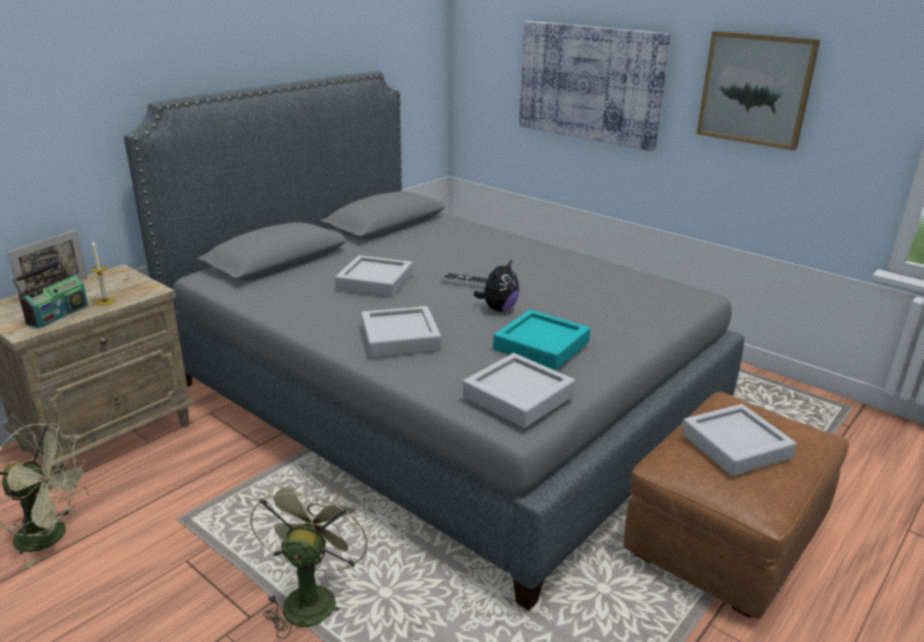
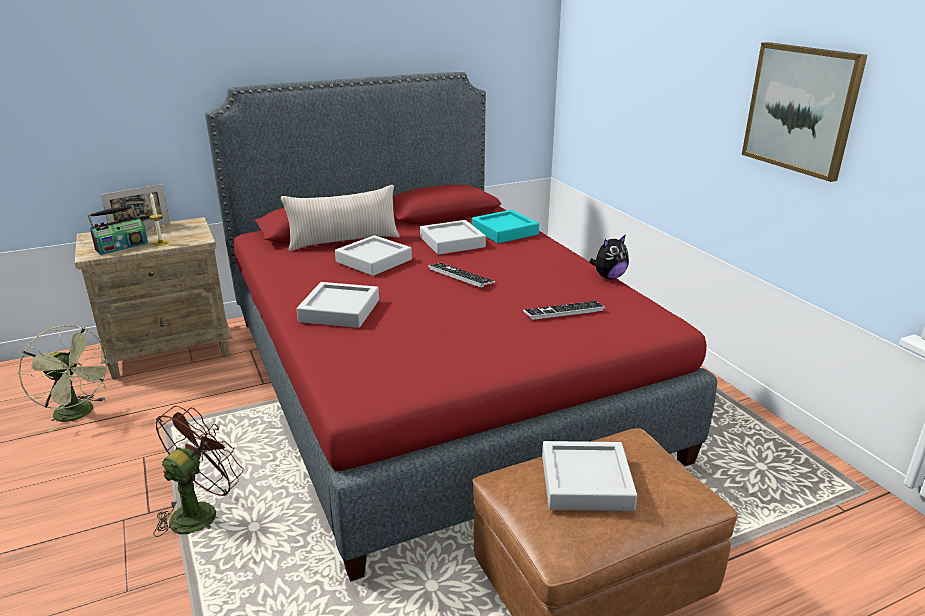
camera: 25 degrees right, 0 degrees up
(311, 596) = (200, 512): green fan -> brown fan
(317, 267) = (344, 241): none -> beige pillow
(439, 401) = (431, 381): grey bed -> red bed
(498, 309) = (450, 301): plush toy -> plush toy (608, 277)
(518, 396) = (374, 380): grey tray -> grey tray (452, 242)
(541, 346) = (446, 341): turquoise tray -> turquoise tray (504, 231)
(590, 83) = (659, 93): picture -> none
(606, 299) = (563, 311): none -> keyboard

